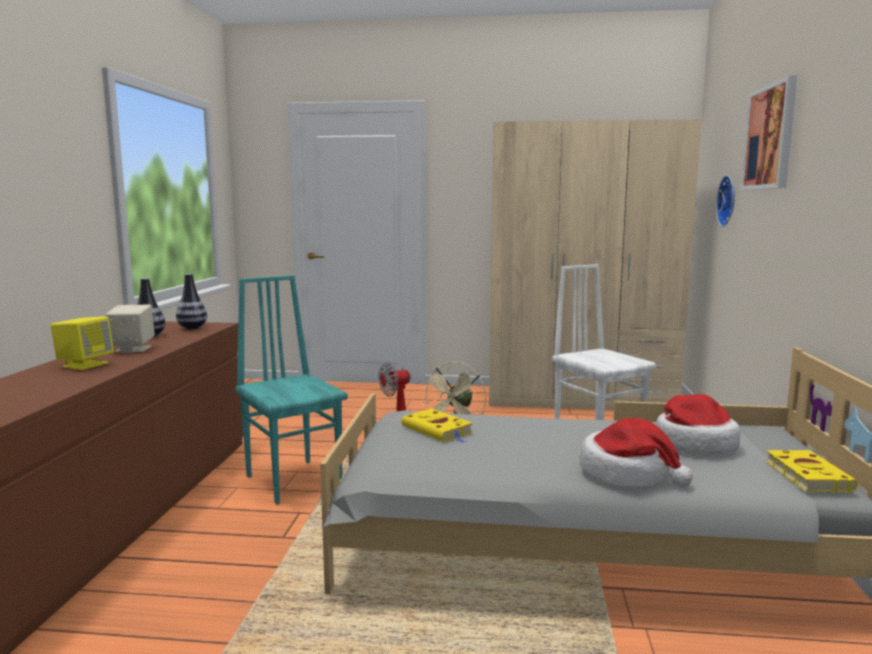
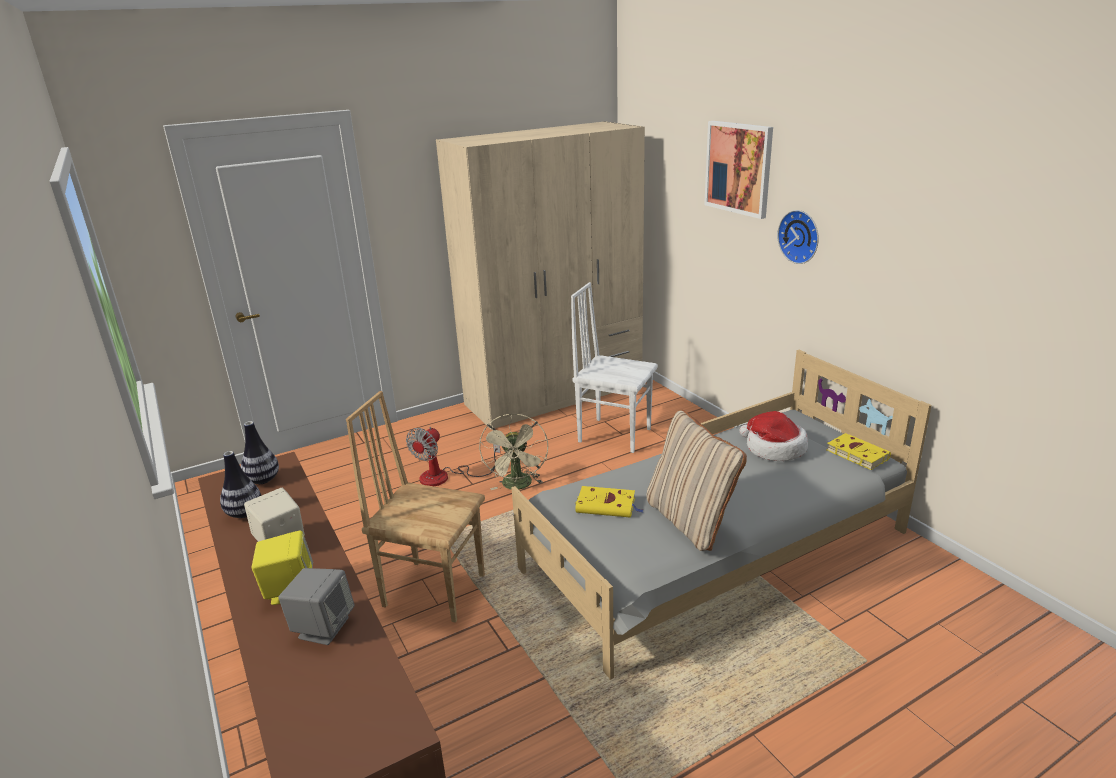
camera: 35 degrees left, 15 degrees up
(56, 382) = (323, 627): none -> grey speaker
(294, 480) = (434, 589): turquoise chair -> brown chair
(497, 461) = (690, 520): none -> beige pillow
(627, 473) = (774, 496): hat -> none
(729, 201) = (680, 206): wall clock -> wall clock (800, 236)

